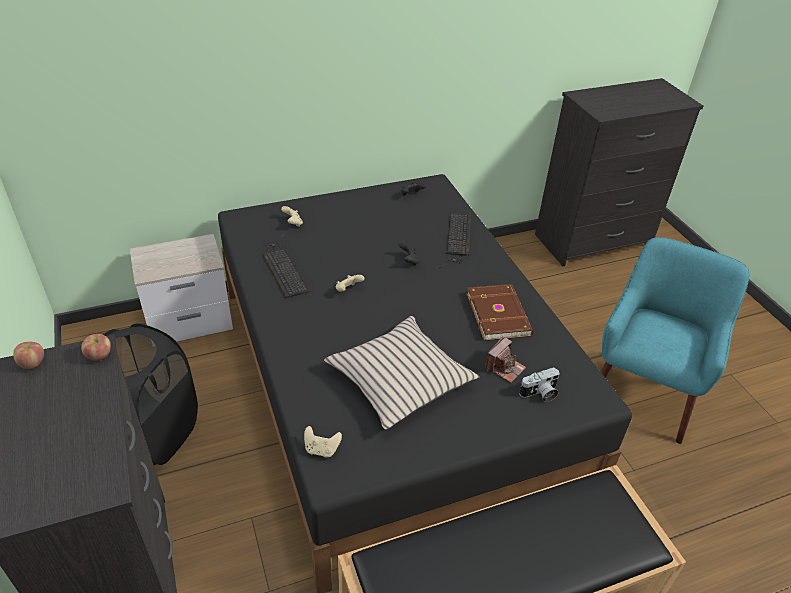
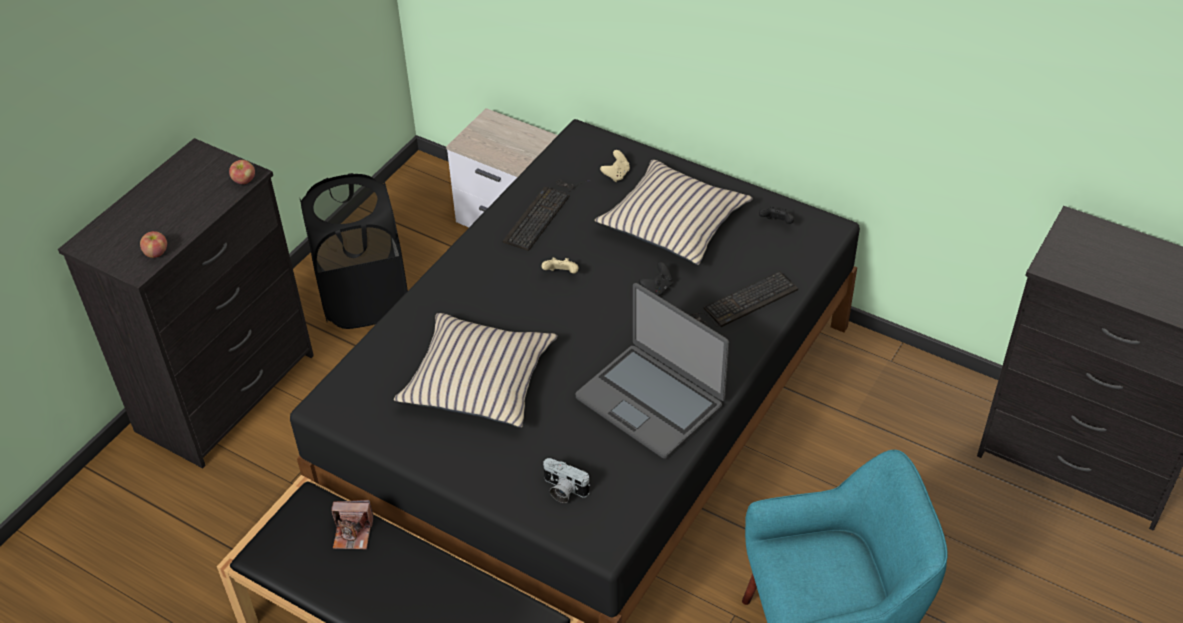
camera: 55 degrees right, 5 degrees up
(32, 363) = (207, 157): apple -> apple (156, 253)
(321, 449) = (350, 380): beige game controller -> none
(363, 226) = (673, 222): none -> beige pillow
(499, 314) = (650, 401): brown book -> laptop
(504, 367) = (573, 445): camera -> camera (353, 533)

